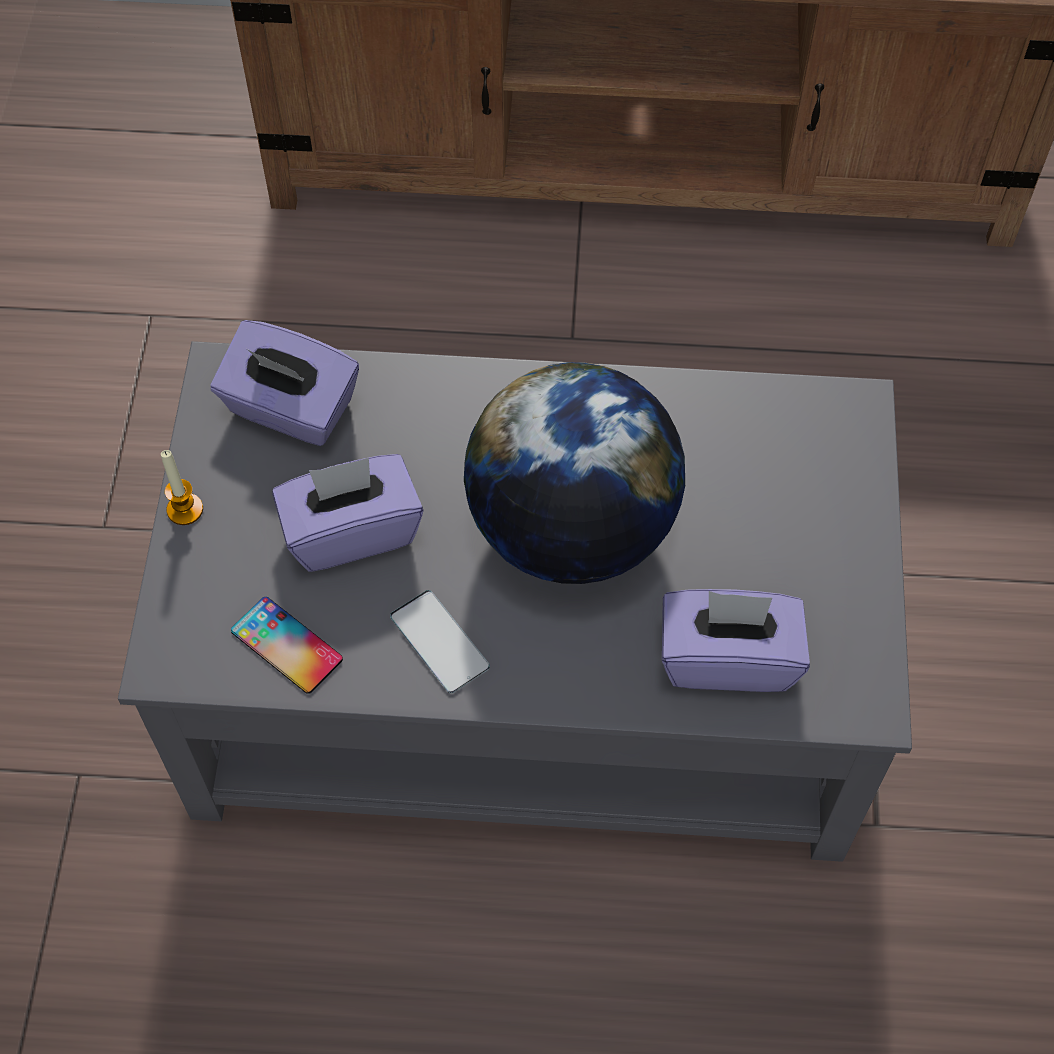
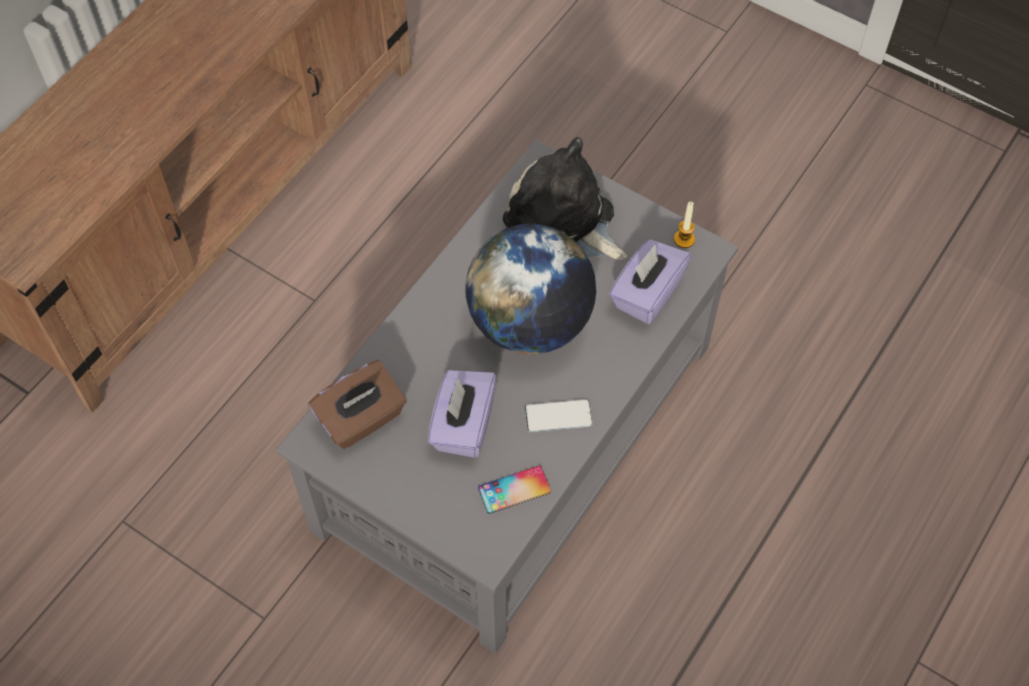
camera: 60 degrees left, 0 degrees up
(185, 509) = (393, 503): candle -> candle (684, 239)
(290, 409) = (361, 419): purple tissue box -> brown tissue box
(773, 486) = (563, 223): none -> plush toy

